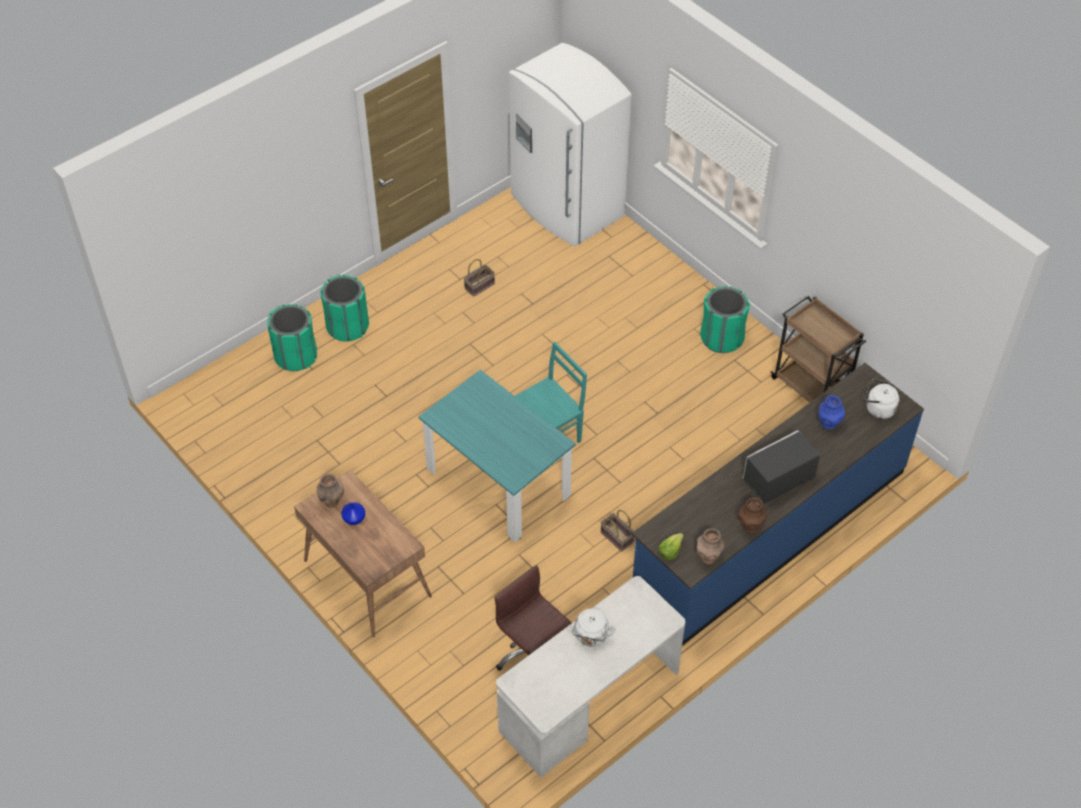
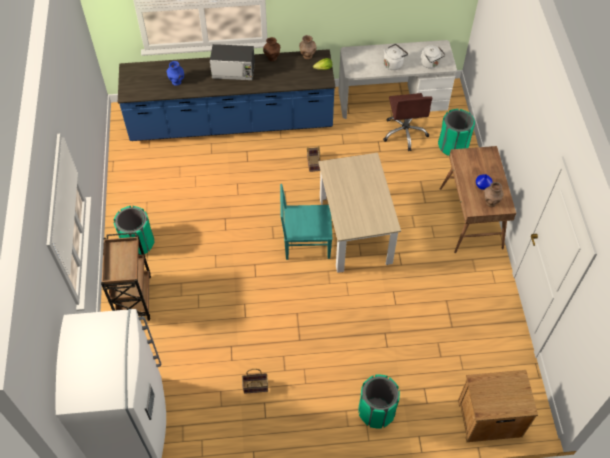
camera: 145 degrees left, 5 degrees up
(231, 378) = (488, 417): none -> brown nightstand
(295, 356) = (430, 407): green trash can -> green trash can (453, 146)
(498, 482) = (355, 231): turquoise dining table -> beige dining table
(811, 387) = (123, 181): brown cart -> brown cart (134, 297)
(878, 409) = (142, 75): white kettle -> white kettle (430, 64)

